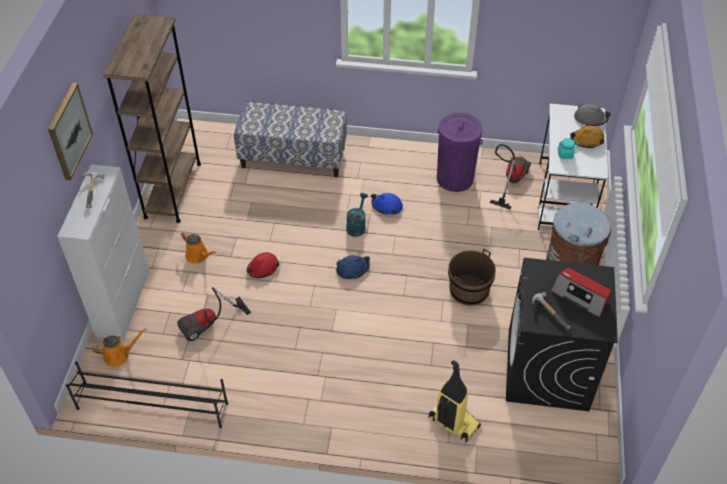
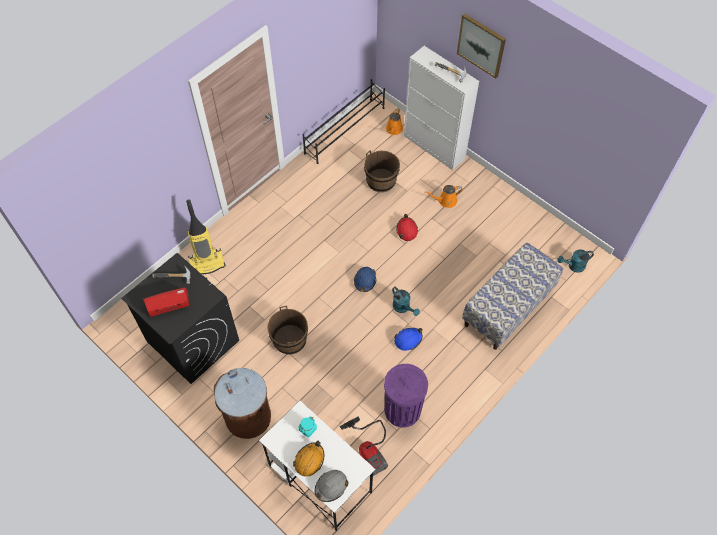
camera: 125 degrees right, 10 degrees up
(173, 190) = (523, 215): brown bookcase -> none
(209, 325) = (381, 180): vacuum cleaner -> brown bucket
(210, 135) = (573, 266): none -> turquoise watering can

